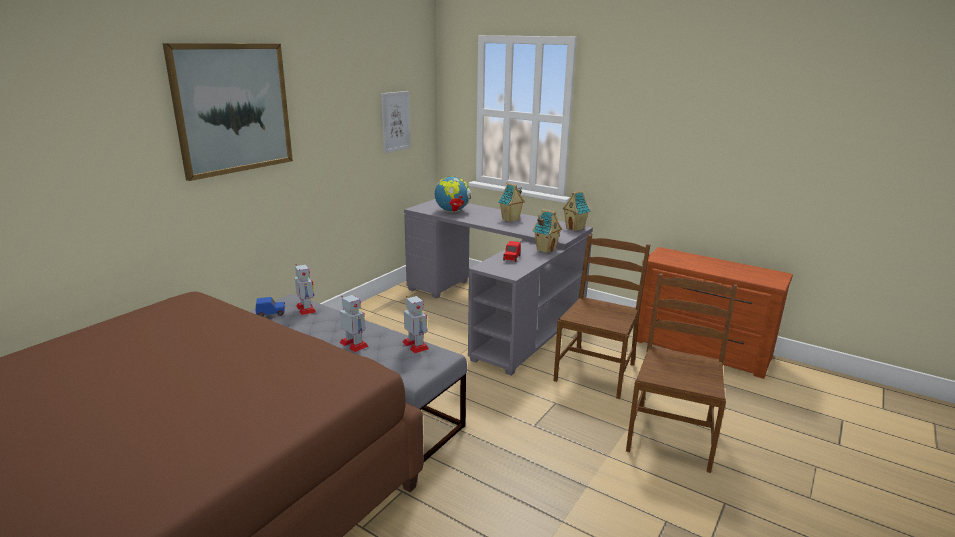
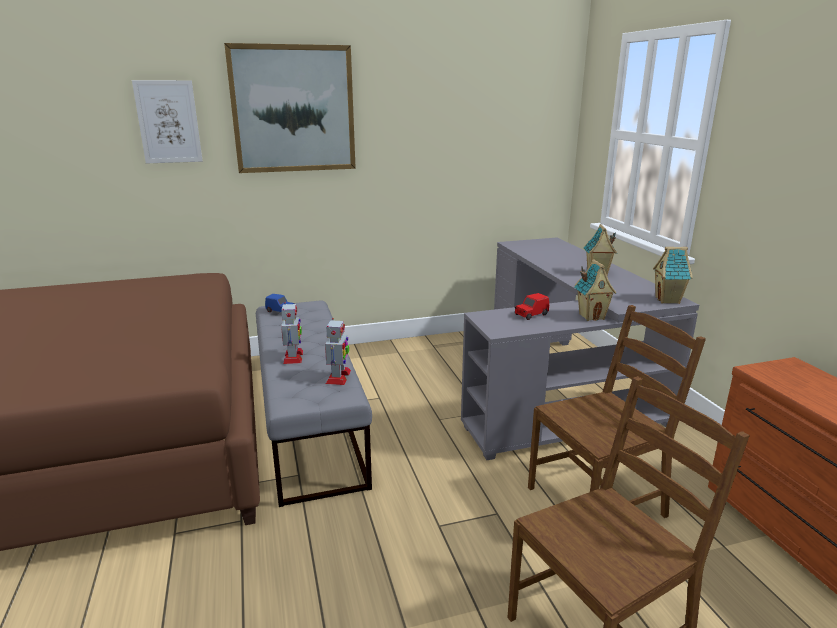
camera: 40 degrees right, 0 degrees up
(306, 309) = (310, 315): toy robot -> none
(395, 121) = (507, 140): picture -> picture (168, 122)
(452, 211) = (543, 253): globe -> none

